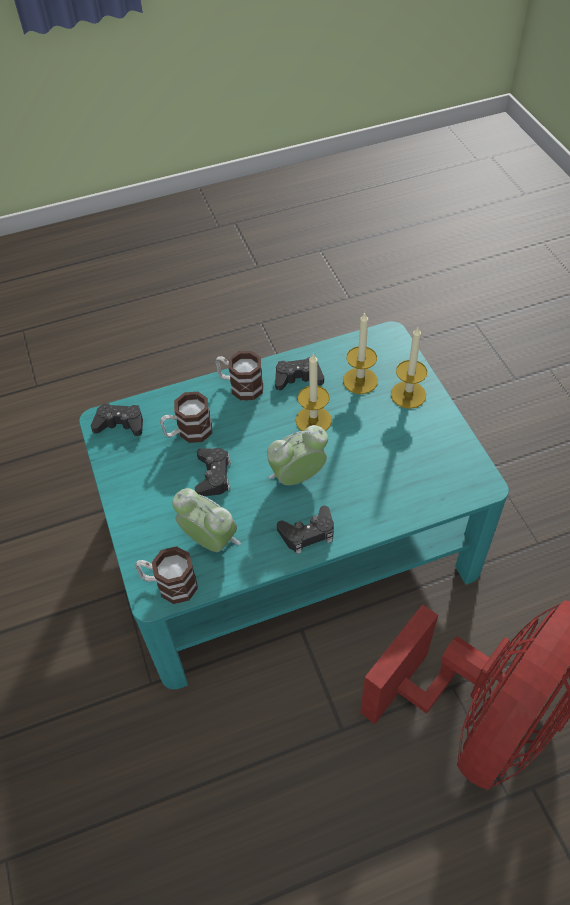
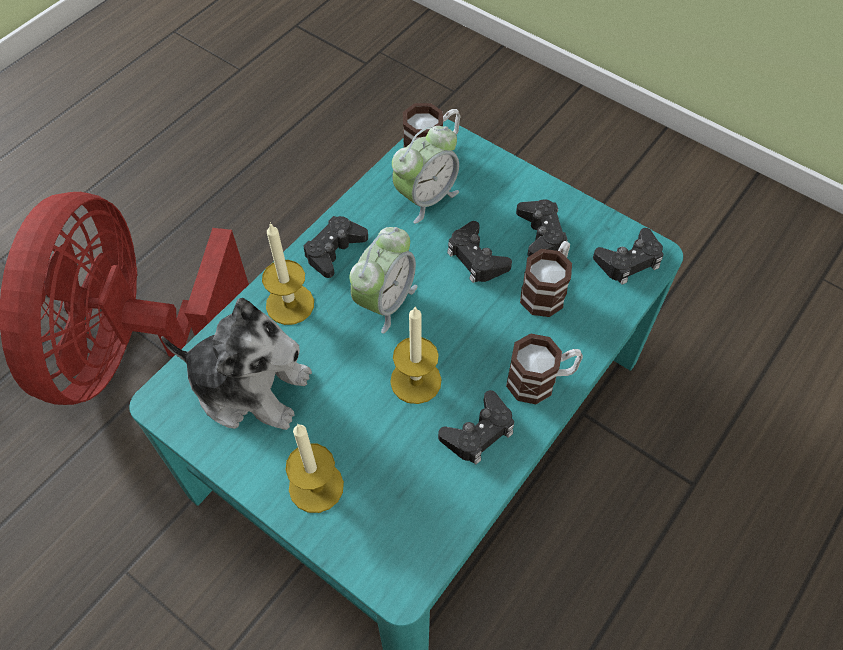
camera: 145 degrees right, 5 degrees up
(155, 470) = (541, 233): none -> black game controller
(210, 541) = (425, 198): alarm clock -> alarm clock turned 45 degrees counterclockwise
(360, 381) = (394, 474): candle -> candle (290, 304)
(420, 466) = (250, 386): none -> plush toy

